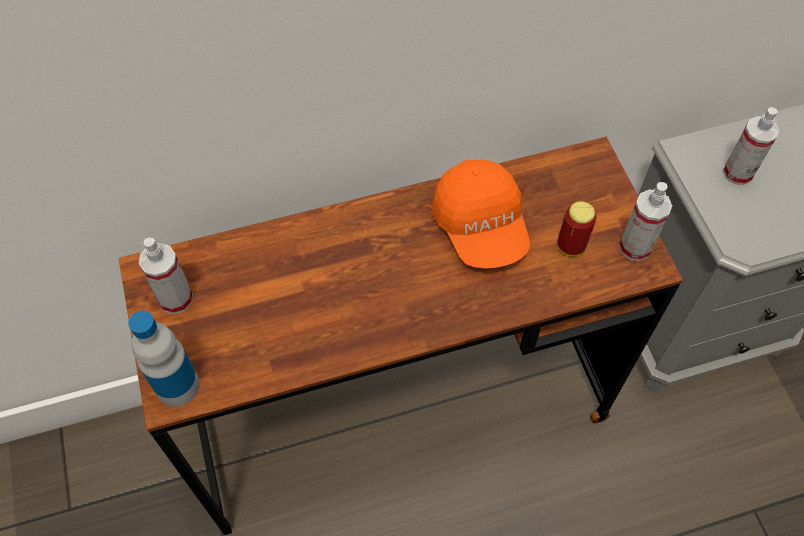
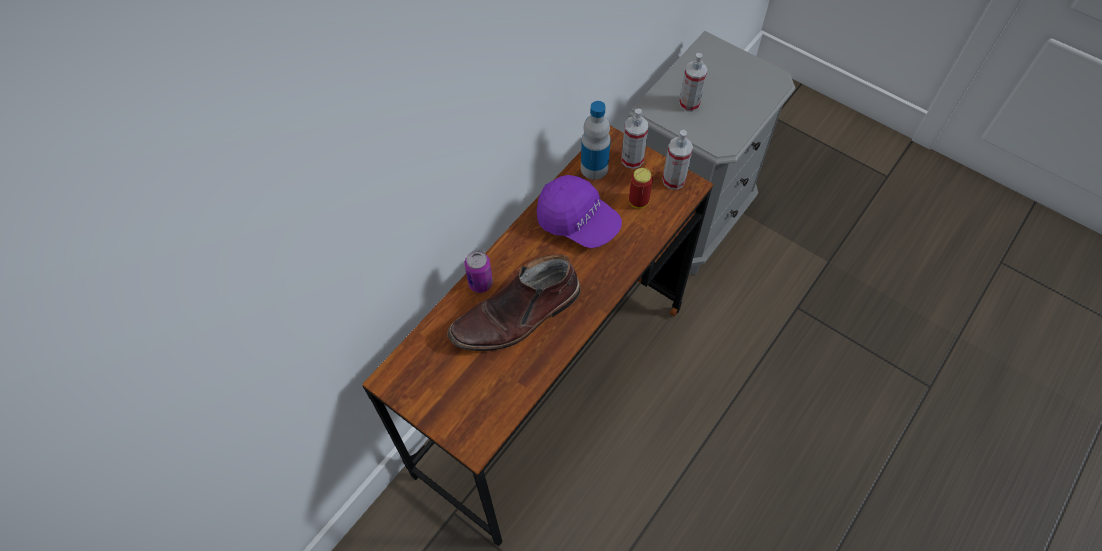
camera: 35 degrees left, 0 degrees up
(176, 299) = (425, 384): spray bottle -> spray bottle (632, 159)
(177, 386) = (474, 435): bottle -> bottle (594, 168)
(319, 229) = (480, 283): none -> can
(327, 289) = (517, 316): none -> brown boot
(481, 227) = (578, 221): orange cap -> purple cap

